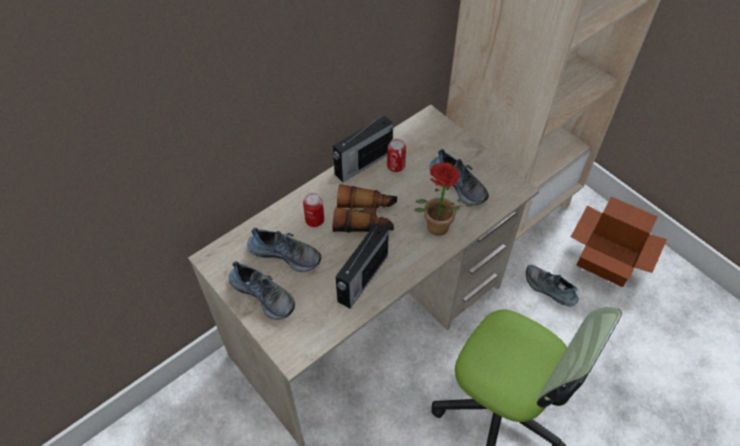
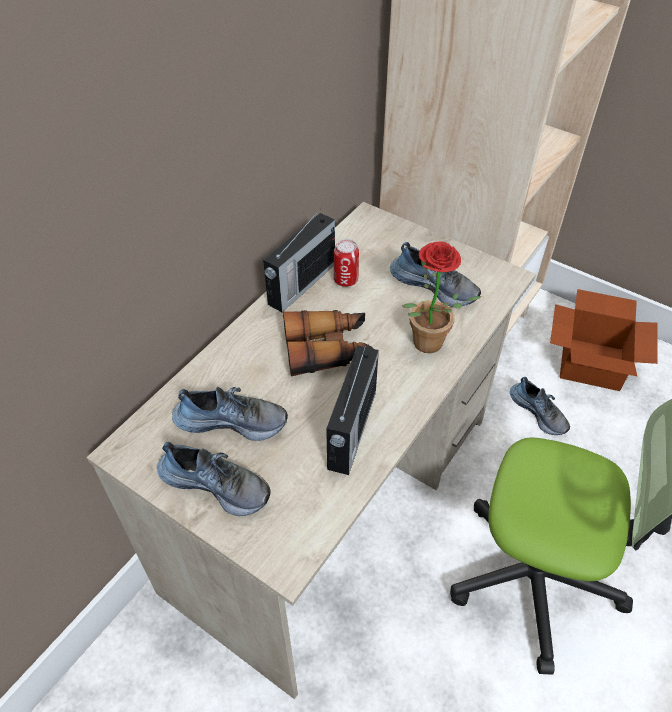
camera: 15 degrees left, 5 degrees down
(314, 220) = (259, 368): can -> none
(549, 289) = (539, 412): shoe -> shoe turned 150 degrees counterclockwise

